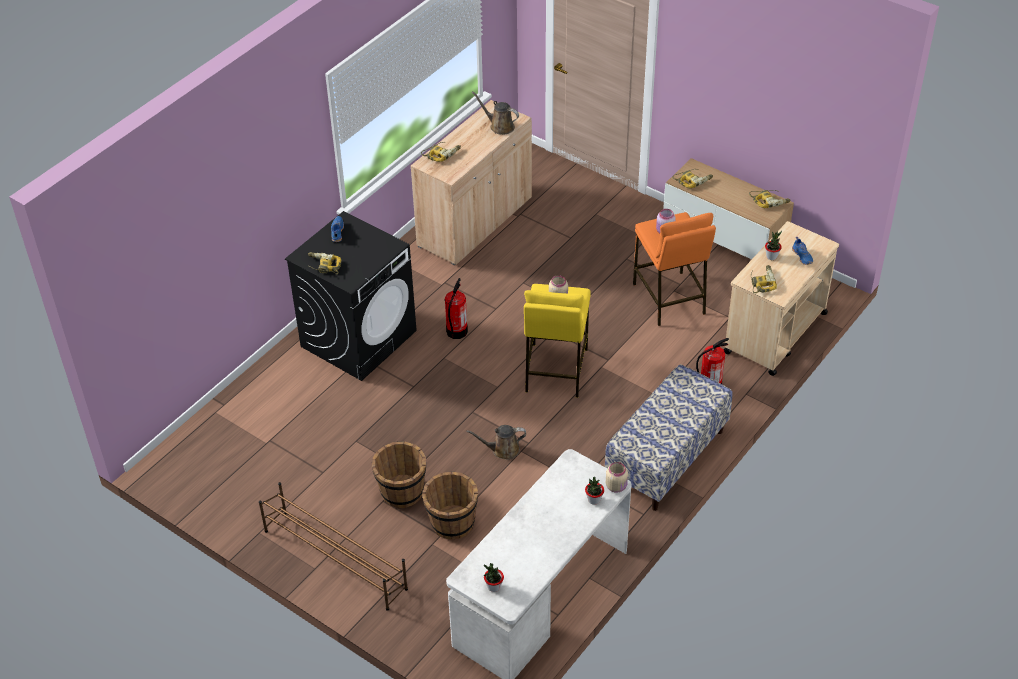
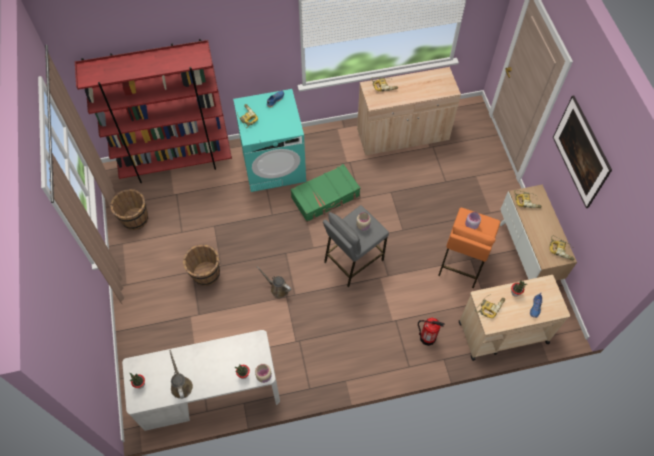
camera: 40 degrees right, 15 degrees up
(232, 410) = (177, 163): none -> red bookcase
(334, 559) = (139, 286): brown shoe rack -> none
(359, 338) = (274, 165): black washing machine -> turquoise washing machine
(452, 523) = (211, 312): brown bucket -> brown bucket (135, 218)
(456, 331) = (326, 197): fire extinguisher -> green suitcase
(499, 126) = (436, 88): brown watering can -> brown watering can (181, 385)
(555, 370) = (353, 260): yellow stool -> grey stool
(667, 458) = (357, 364): bench -> none
(726, 92) = (576, 162): none -> picture

